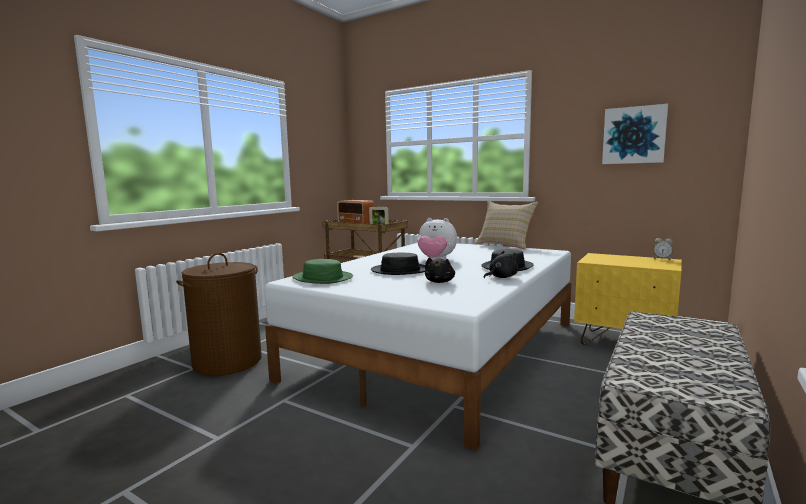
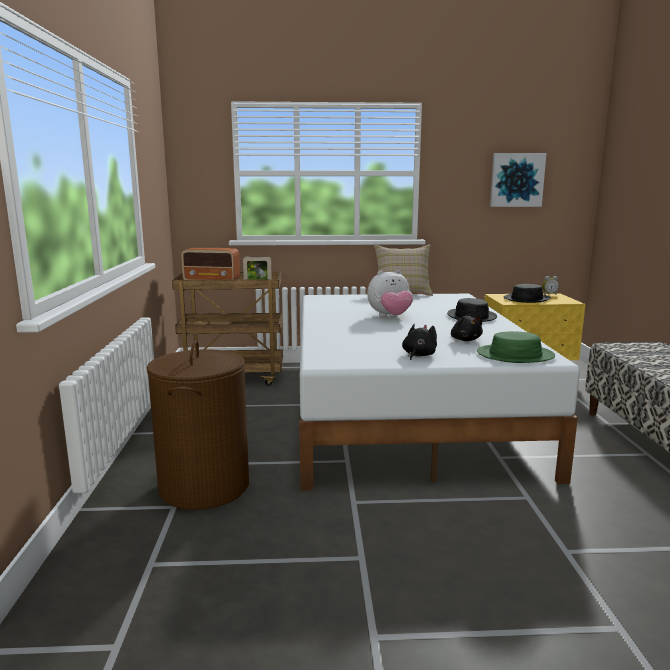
camera: 35 degrees left, 5 degrees up
(322, 278) = (348, 354): green hat -> green hat (515, 355)
(400, 270) = (394, 333): black hat -> black hat (526, 299)
(501, 277) = (497, 327): black plush toy -> black plush toy (418, 355)

